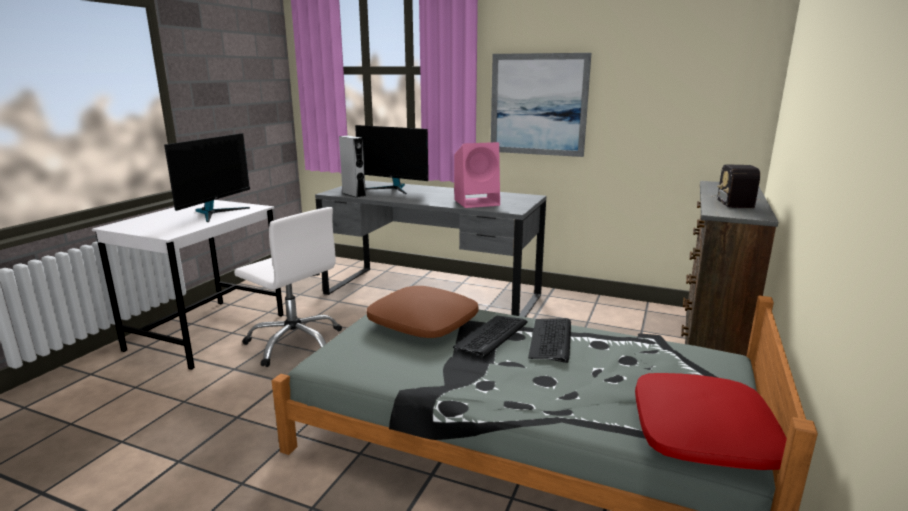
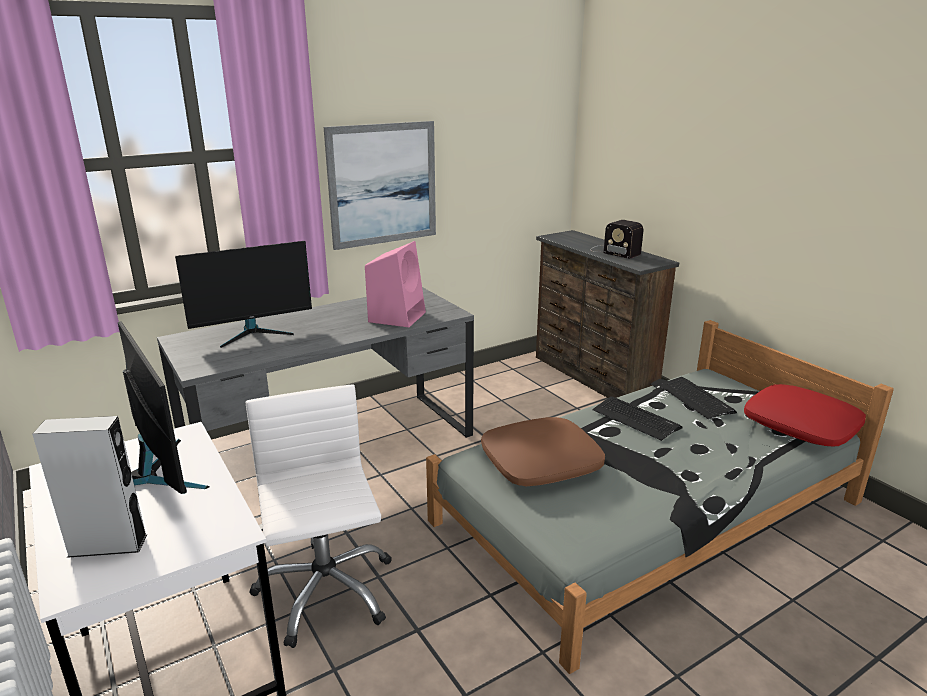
camera: 55 degrees left, 5 degrees up
(295, 343) = (325, 591): white office chair -> white office chair turned 90 degrees counterclockwise
(354, 194) = (236, 360): grey speaker -> grey speaker (108, 545)
(492, 336) = (605, 440): keyboard -> keyboard (695, 399)

